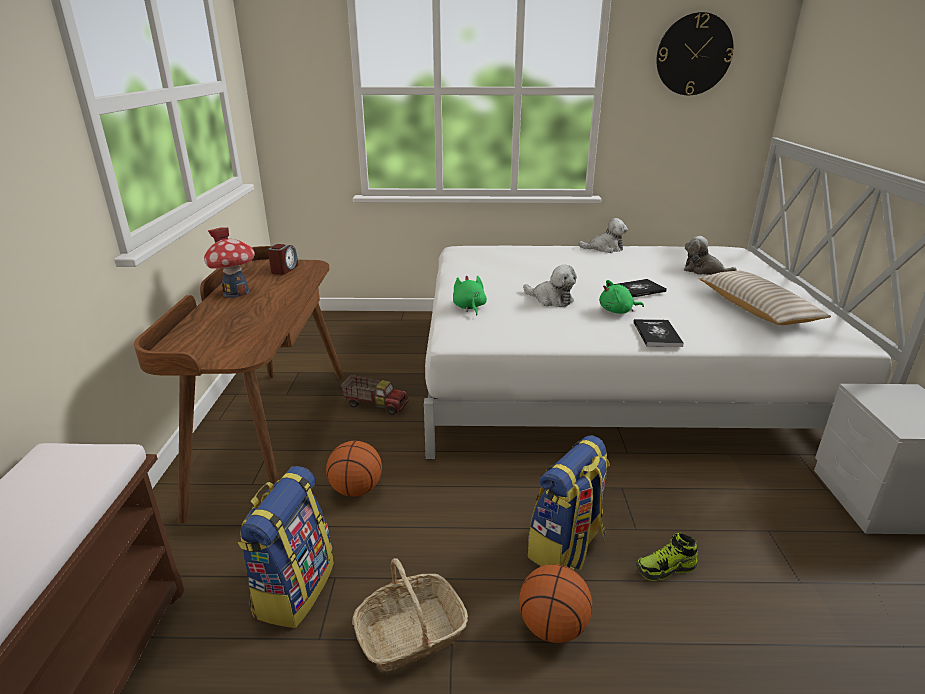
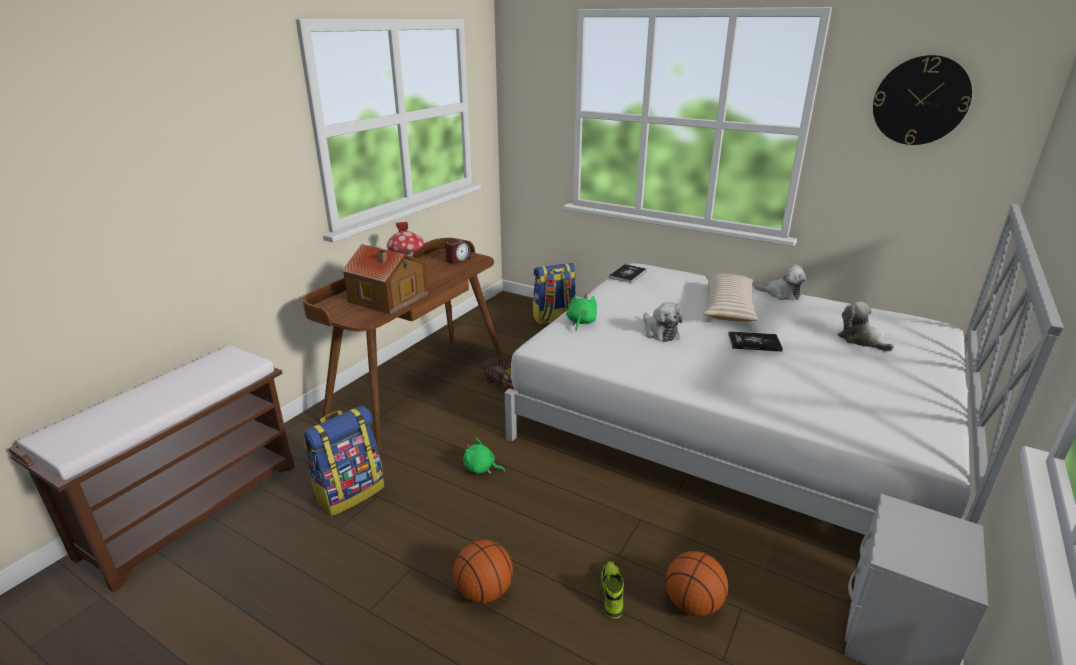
camera: 30 degrees right, 0 degrees up
(248, 325) = (388, 299): none -> toy house
(356, 489) = (439, 444): basketball -> basketball (692, 603)
(411, 634) = (391, 551): basket -> none
(566, 548) = (548, 544): backpack -> backpack (554, 319)
(617, 311) = (707, 358): green plush toy -> green plush toy (481, 468)
(657, 334) = (717, 388): book -> book (627, 274)
(665, 568) = (611, 594): shoe -> shoe turned 75 degrees clockwise
(756, 309) = (862, 393): beige pillow -> beige pillow (728, 307)

